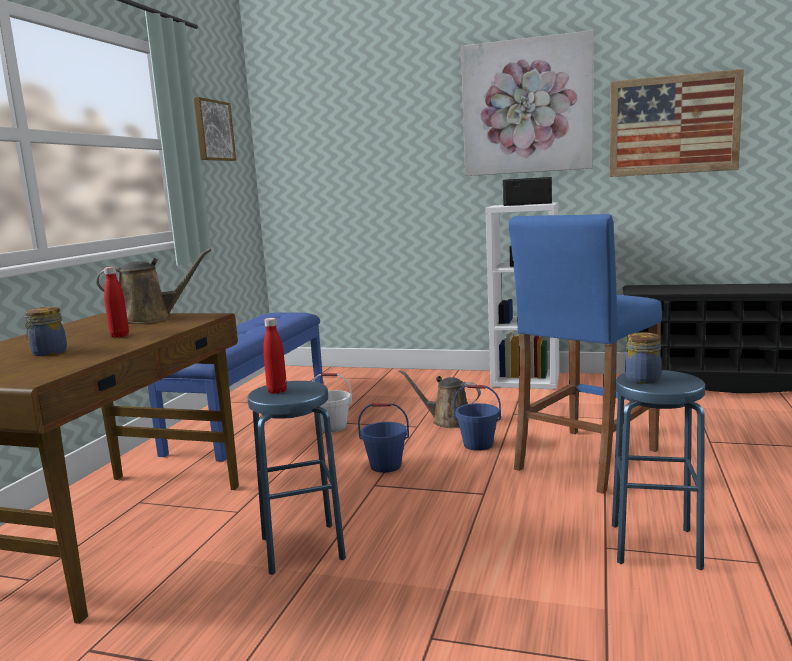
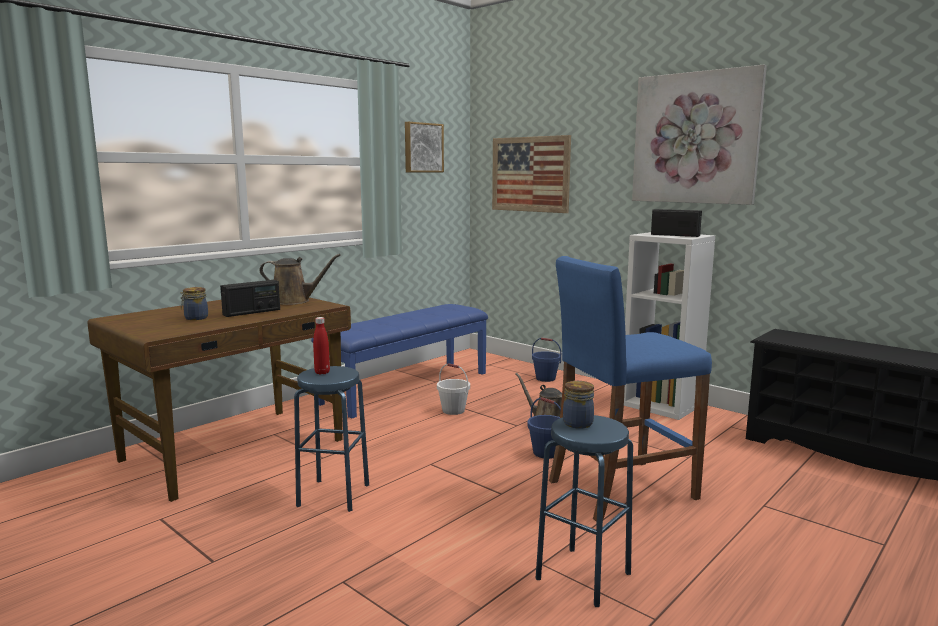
camera: 25 degrees right, 0 degrees up
(119, 336) = (252, 312): red bottle -> radio
(386, 466) = (455, 451): blue bucket -> blue bucket (546, 378)
(673, 125) = (843, 166): picture -> picture (530, 174)

